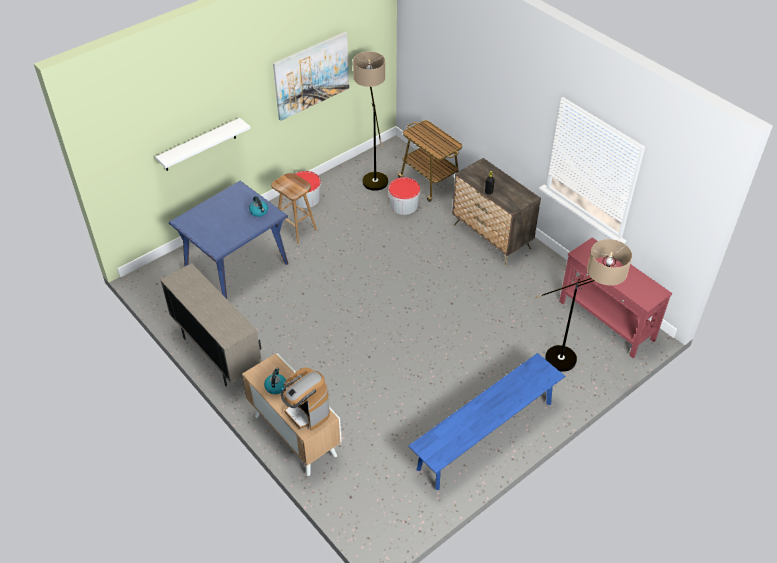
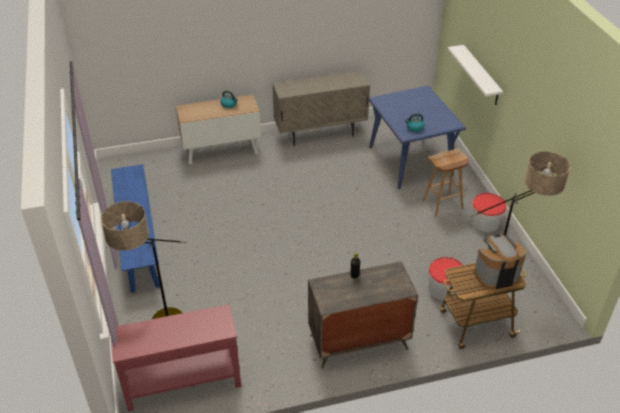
camera: 115 degrees right, 5 degrees down
(306, 412) = (196, 111): coffee machine -> coffee machine (495, 275)
(311, 75) = (550, 134): picture -> none

